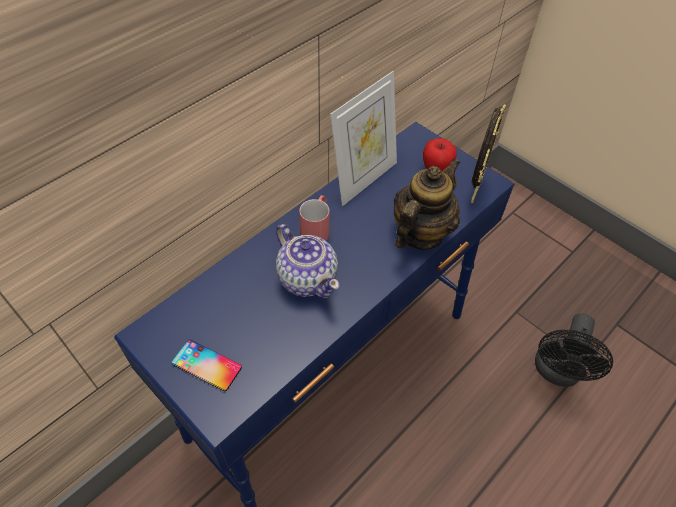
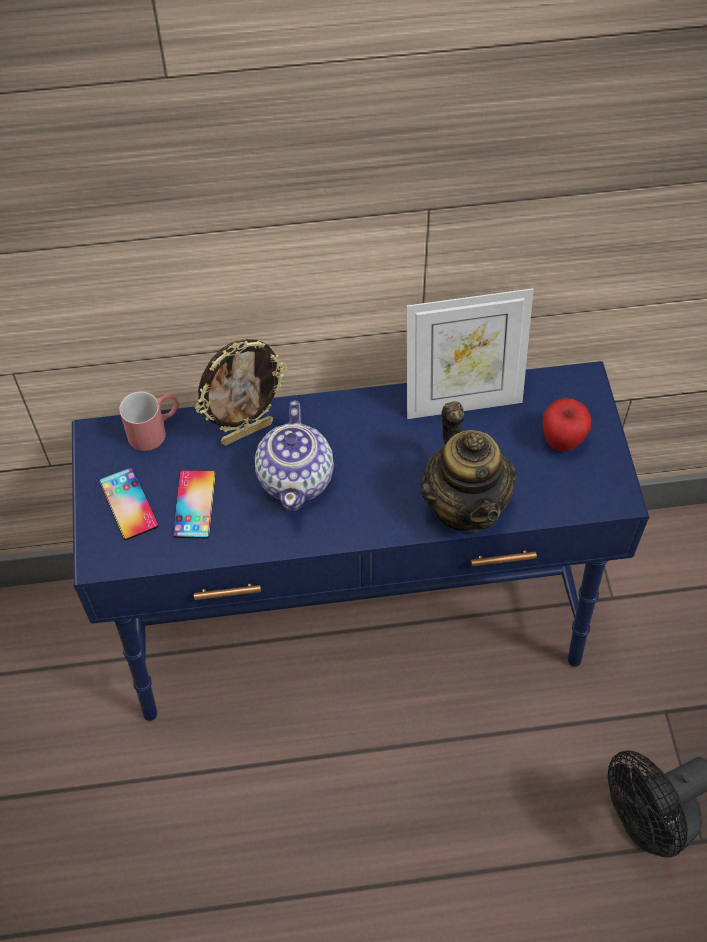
camera: 40 degrees right, 5 degrees up
(255, 336) = (194, 504): none -> phone
(317, 228) = (355, 428): red mug -> red mug (155, 430)
(420, 233) = (465, 505): teapot -> teapot turned 90 degrees clockwise
(474, 190) = (585, 494): picture frame -> picture frame (246, 432)

